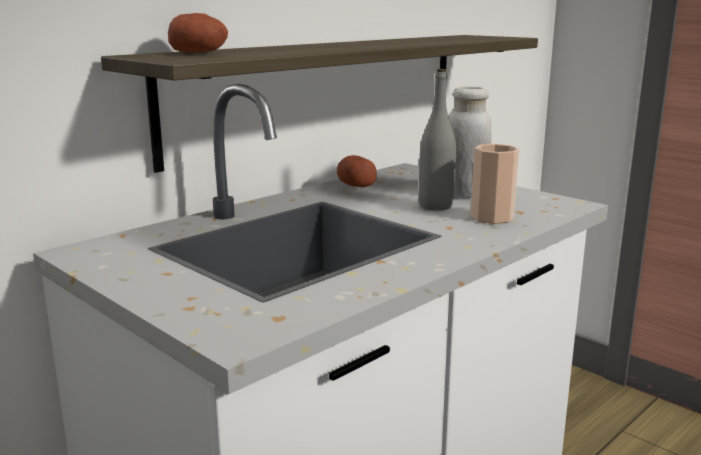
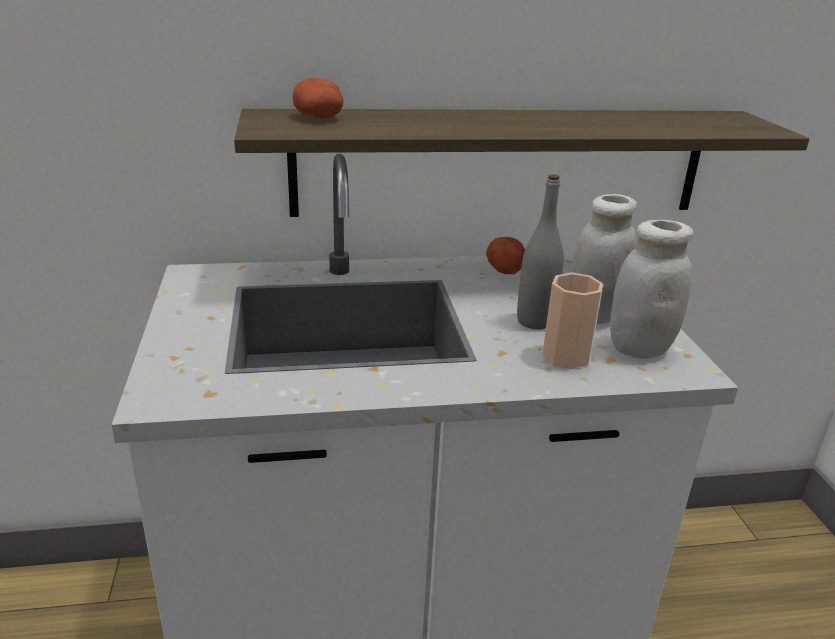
camera: 35 degrees right, 10 degrees up
(524, 202) = (639, 348): none -> white jar

